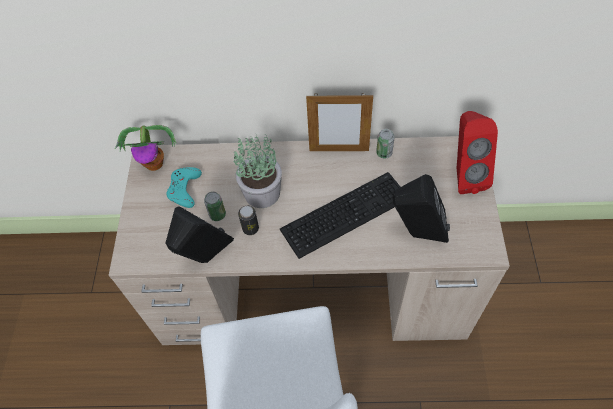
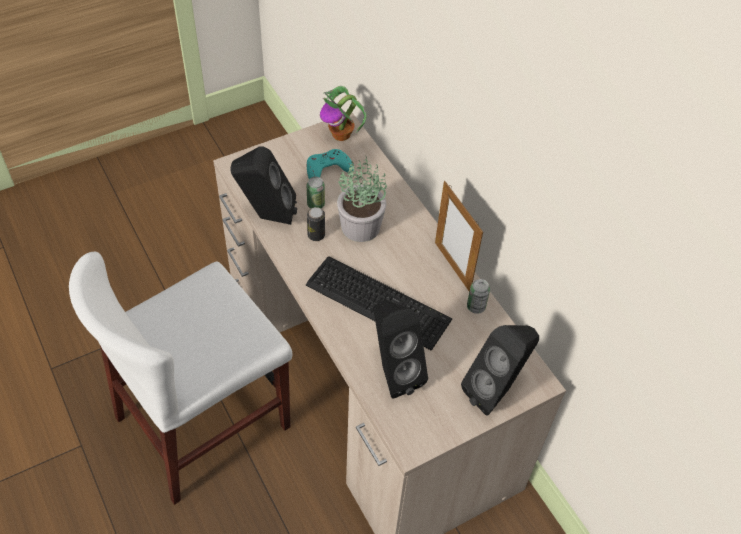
camera: 55 degrees right, 5 degrees down
(464, 175) = (496, 391): red speaker -> black speaker

